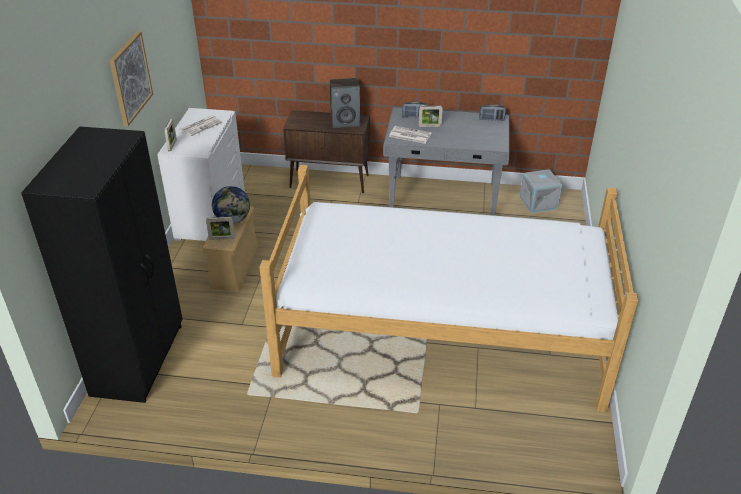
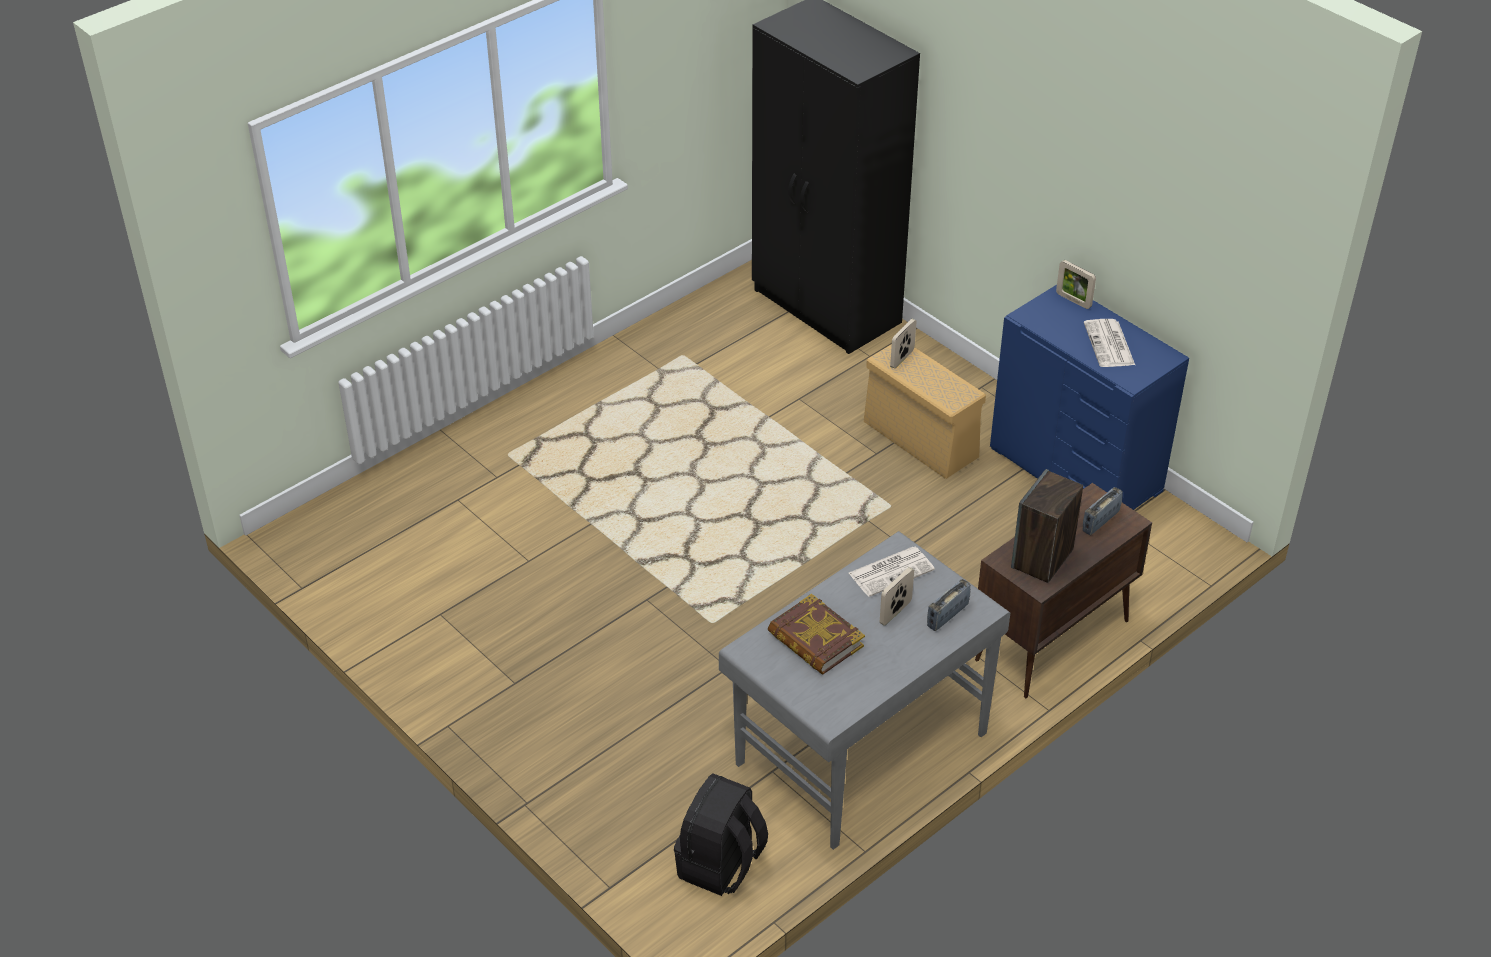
camera: 130 degrees right, 5 degrees up
(130, 78) = (1054, 139): picture -> none
(210, 215) = (1076, 469): white dresser -> blue dresser
(233, 220) = (935, 384): globe -> none
(441, 333) = (587, 545): bed -> none
(470, 135) = (815, 640): none -> book
(491, 119) = (836, 705): radio -> radio (1100, 521)
(538, 202) = (721, 865): grey storage box -> black backpack

